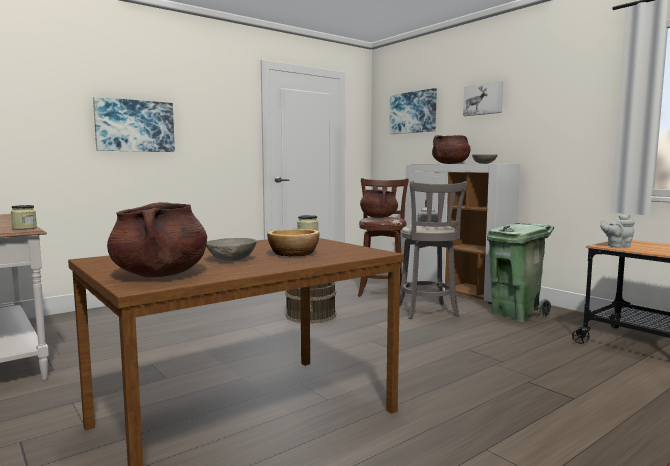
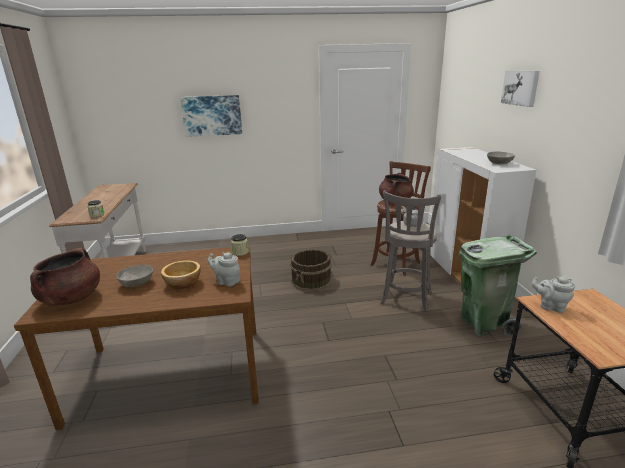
camera: 30 degrees right, 15 degrees up
(344, 249) = (226, 281): none -> grey teapot
(413, 112) = (467, 88): picture -> none
(450, 163) = (474, 155): brown cooking pot -> none

